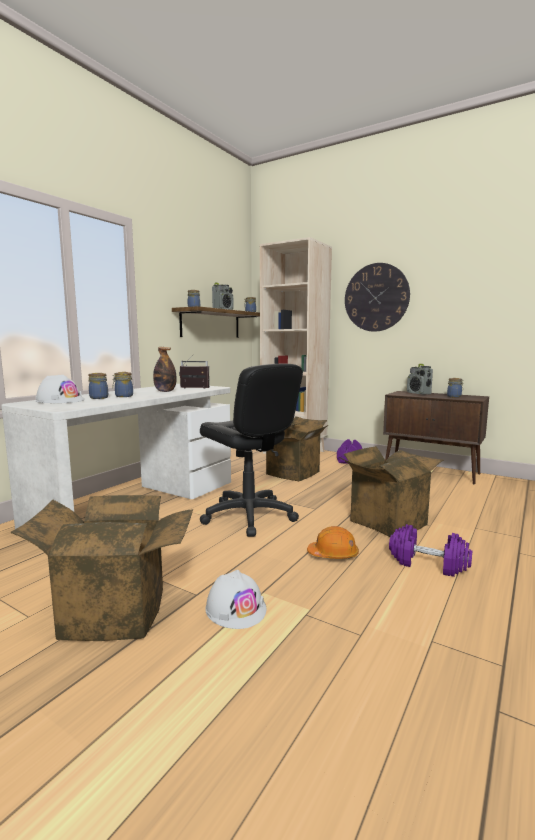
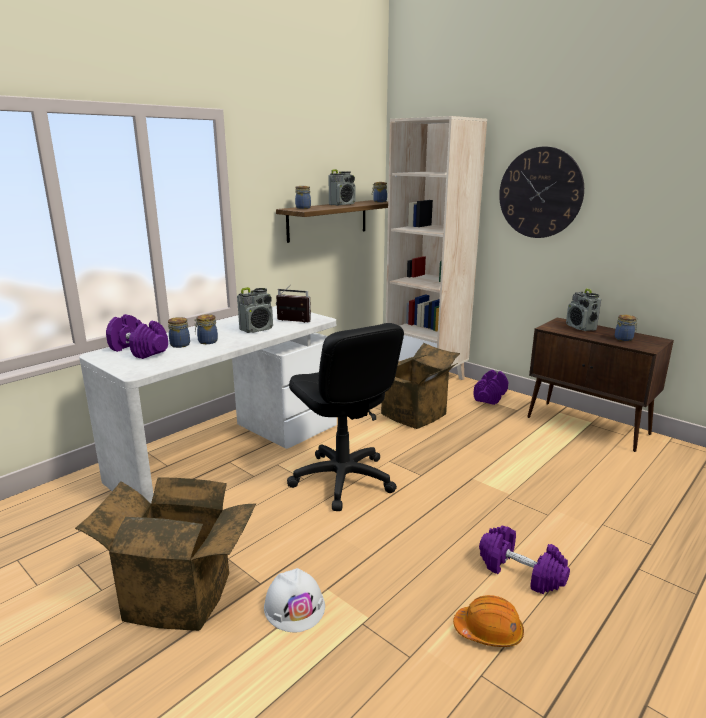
camera: 10 degrees right, 10 degrees up
(60, 400) = (139, 350): white hard hat -> purple dumbbell
(165, 391) = (257, 329): bottle -> radio
(333, 554) = (418, 546): orange hard hat -> orange hard hat (488, 631)
(386, 521) = (497, 503): cardboard box -> none

